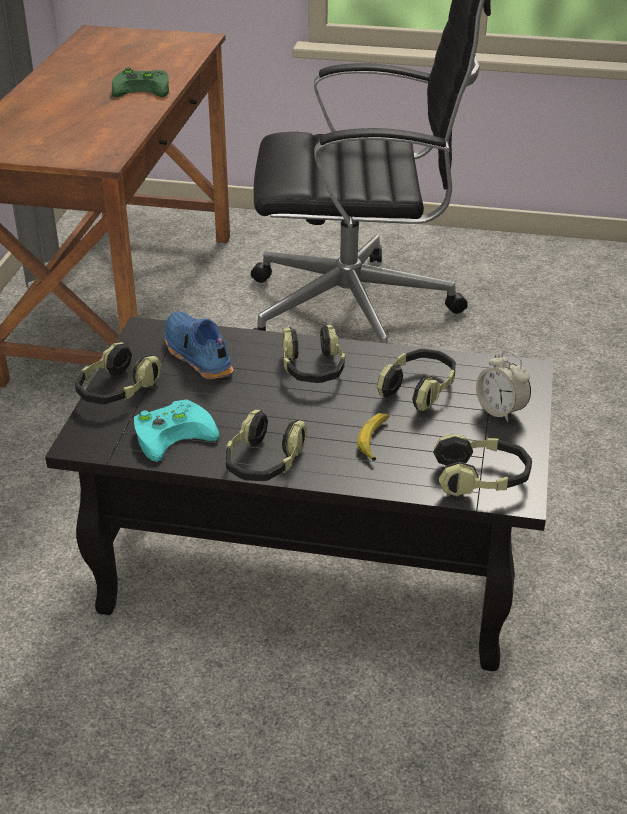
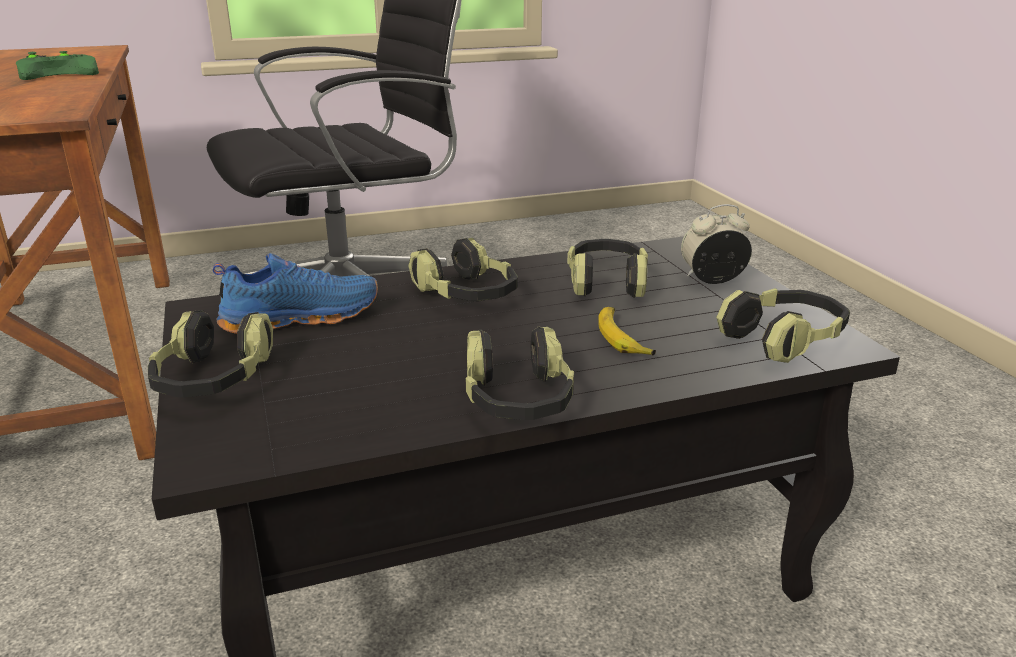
camera: 30 degrees left, 10 degrees down
(174, 432) = (351, 403): turquoise game controller -> none
(196, 356) = (300, 317): blue shoe -> blue shoe turned 135 degrees clockwise
(500, 410) = (712, 280): alarm clock -> alarm clock turned 150 degrees clockwise

